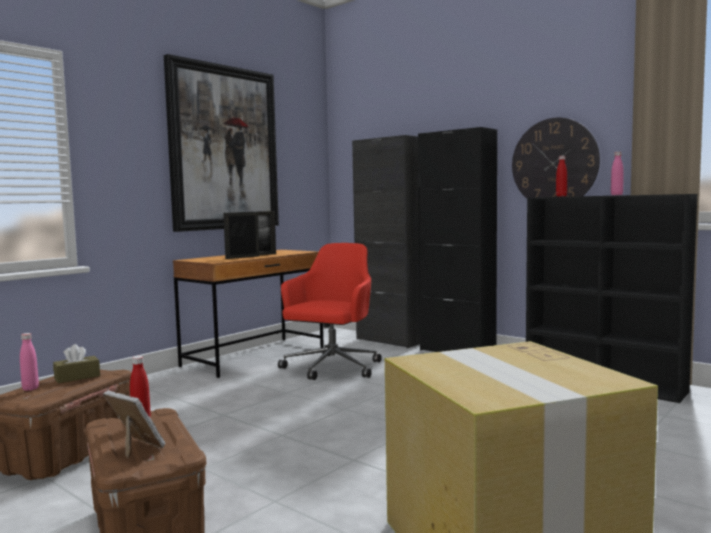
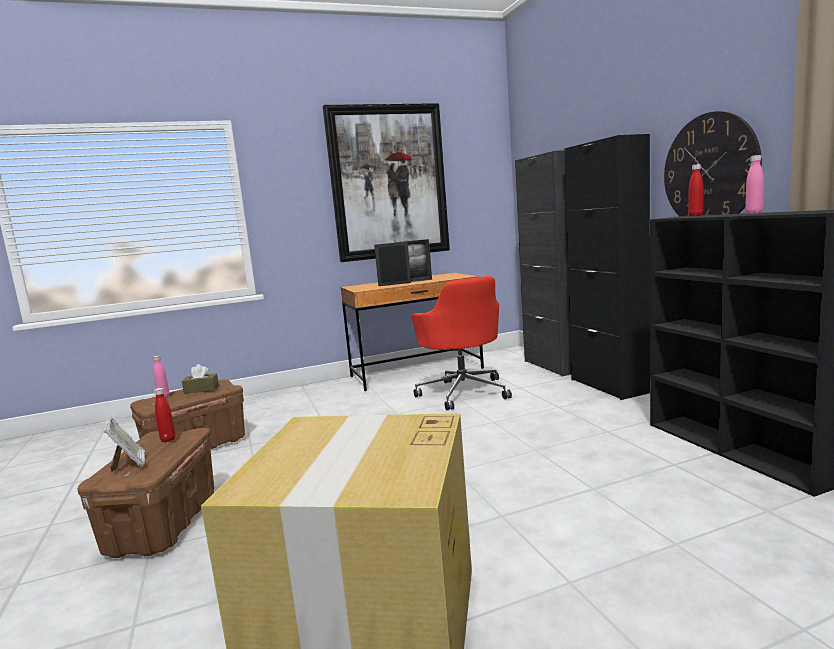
camera: 30 degrees right, 5 degrees up
(331, 368) = (463, 392): red office chair -> red office chair turned 105 degrees clockwise

